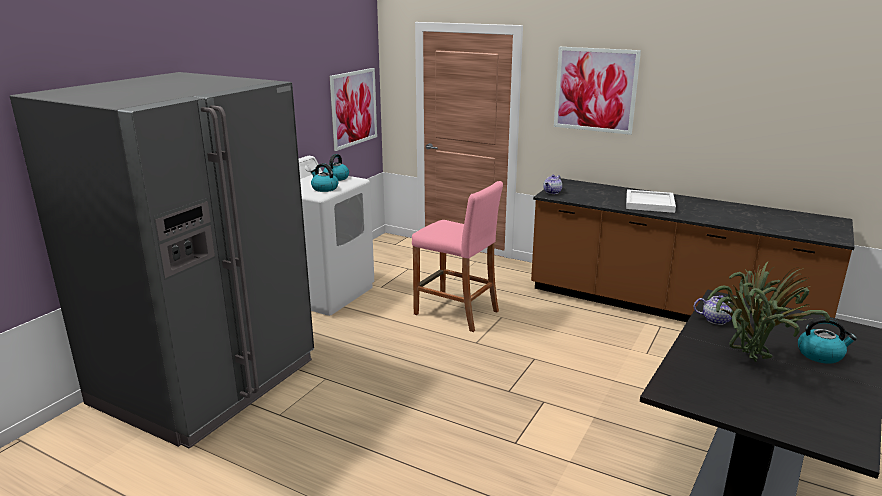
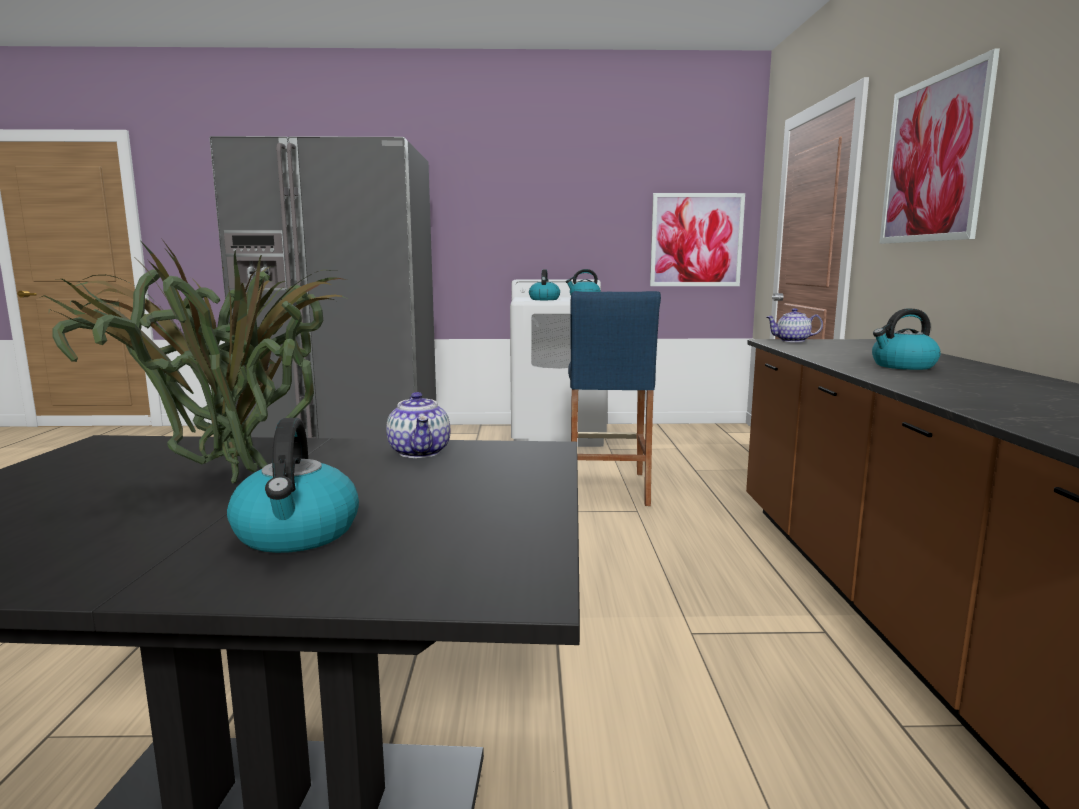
camera: 60 degrees right, 10 degrees down
(456, 312) = (607, 488): pink stool -> blue stool
(650, 203) = (902, 366): white tray -> kettle

